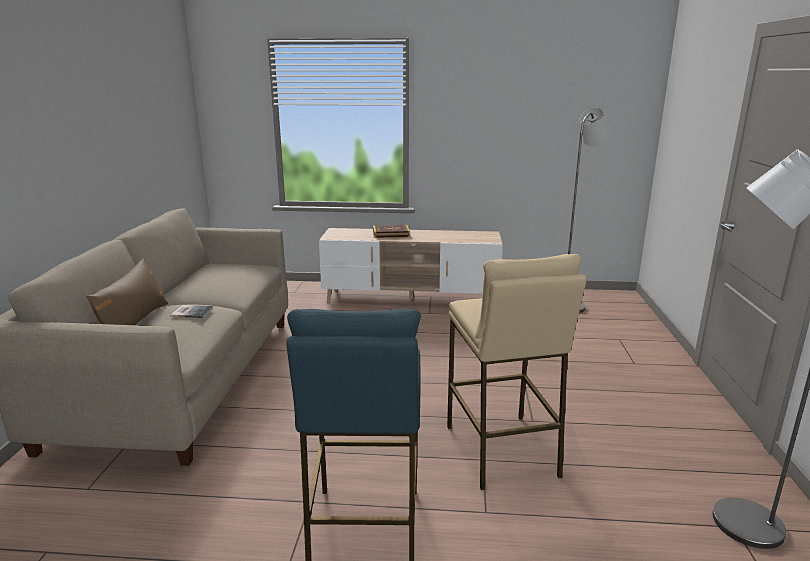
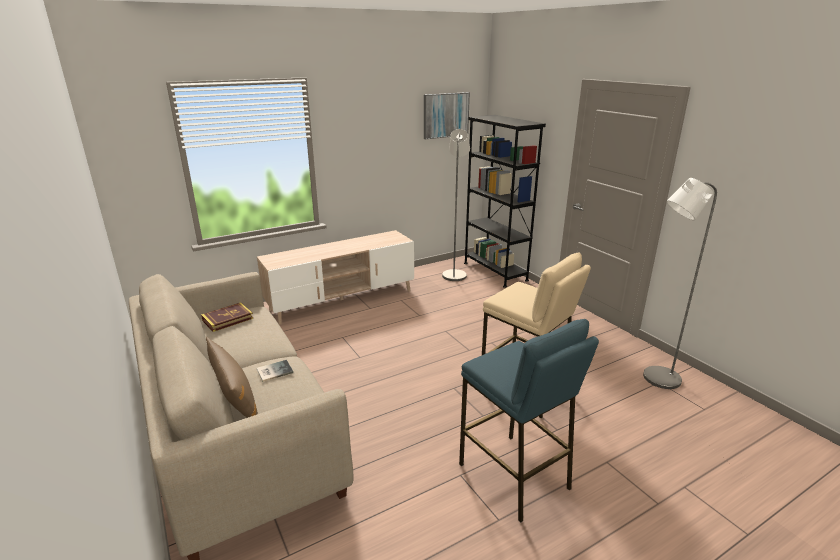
camera: 35 degrees left, 5 degrees up
(391, 234) = (320, 250): book -> book (227, 319)
(594, 93) = (445, 115): none -> picture
(630, 315) = (495, 271): none -> black bookcase

